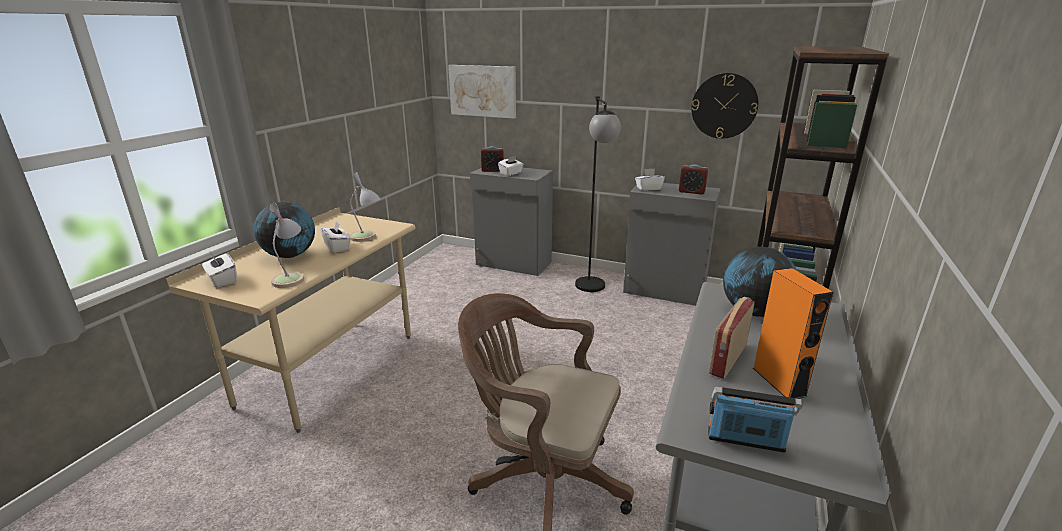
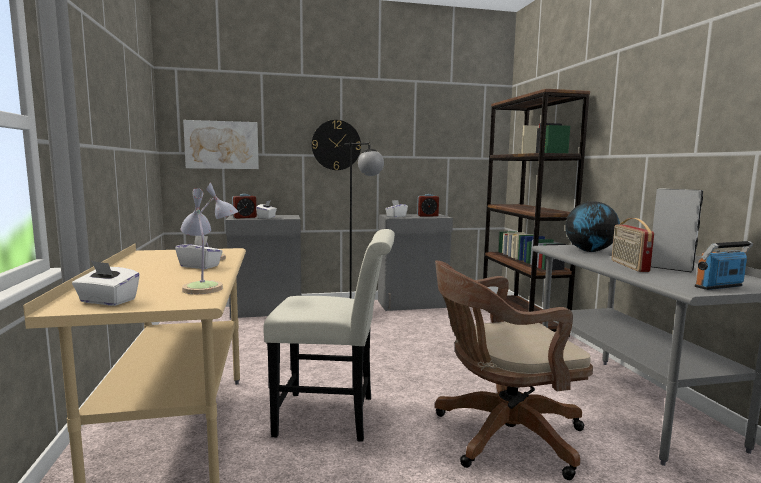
camera: 35 degrees left, 15 degrees down
(290, 256) = (155, 277): globe -> none
(437, 398) = (334, 416): none -> white chair
(724, 106) = (434, 152): wall clock -> wall clock (336, 145)
(779, 381) = (670, 268): orange speaker -> grey speaker

